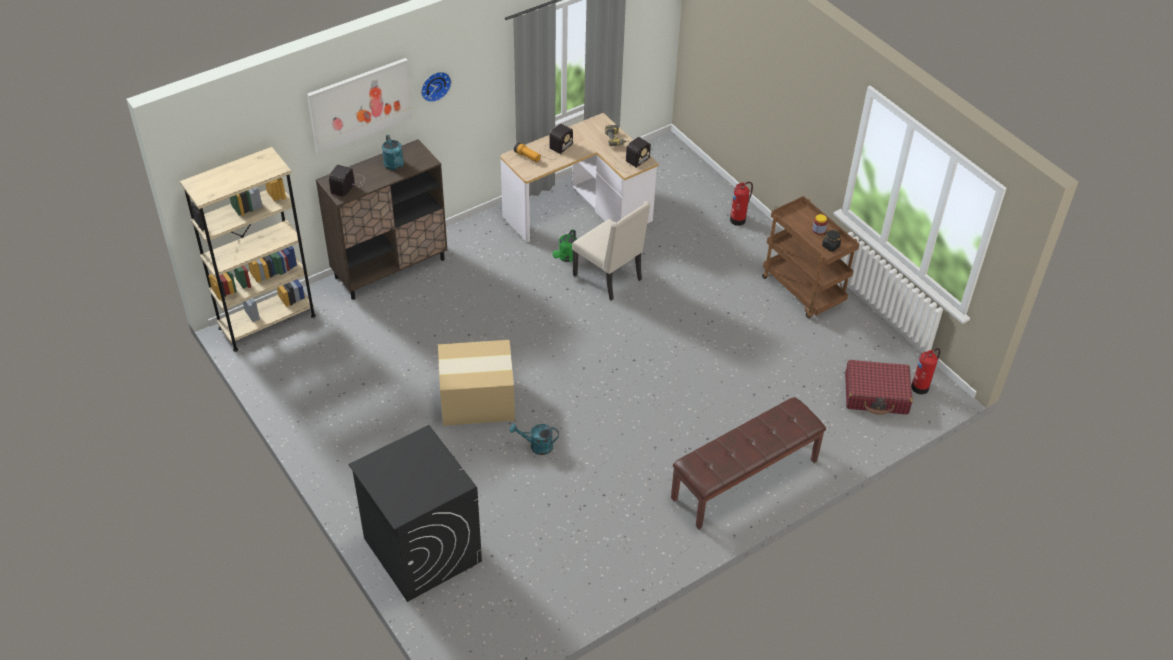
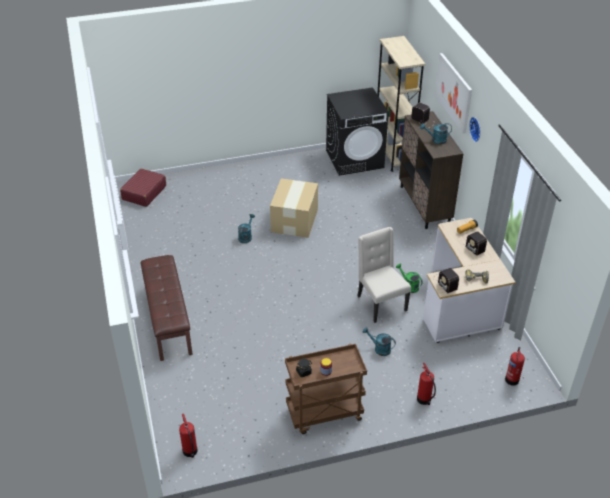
camera: 110 degrees right, 5 degrees down
(421, 549) = (201, 183): black washing machine -> black washing machine (355, 159)
(609, 278) = (380, 303): beige chair -> beige chair turned 90 degrees clockwise
(673, 161) = (512, 379): none -> fire extinguisher
(685, 265) = (379, 349): none -> turquoise watering can
(876, 394) = (198, 419): red suitcase -> red suitcase (144, 193)

